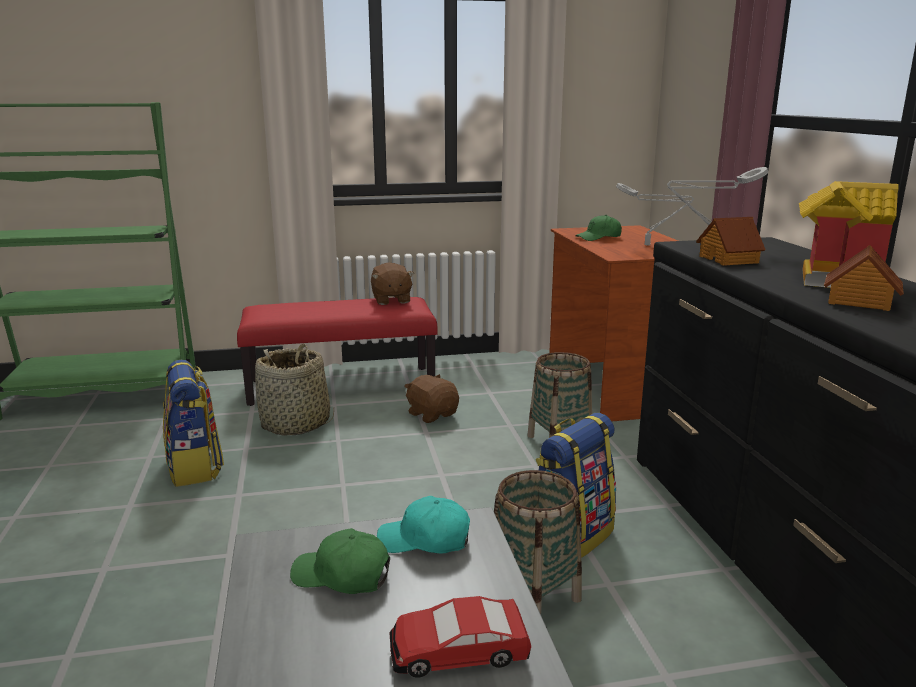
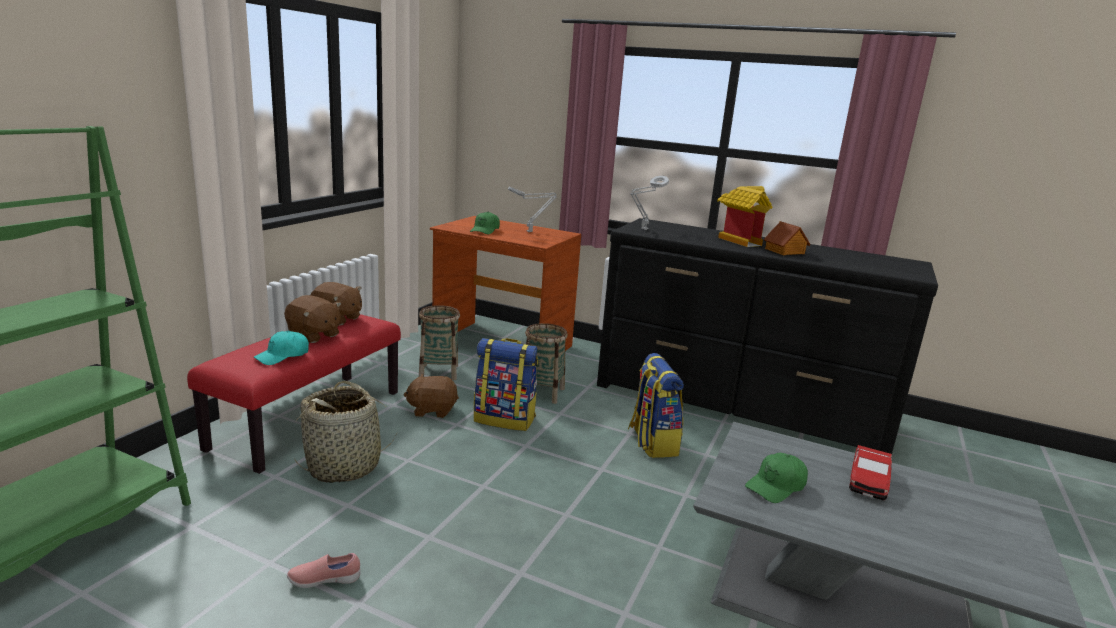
camera: 55 degrees left, 0 degrees up
(146, 482) = (324, 580): none -> pink shoe
(195, 468) = (341, 543): backpack -> backpack (505, 419)
(346, 306) = (313, 335): none -> brown plush toy
(425, 540) = (756, 451): turquoise cap -> turquoise cap (283, 356)
(533, 598) = (697, 480): basket -> basket (438, 372)
(729, 259) = (678, 237): toy house -> none

